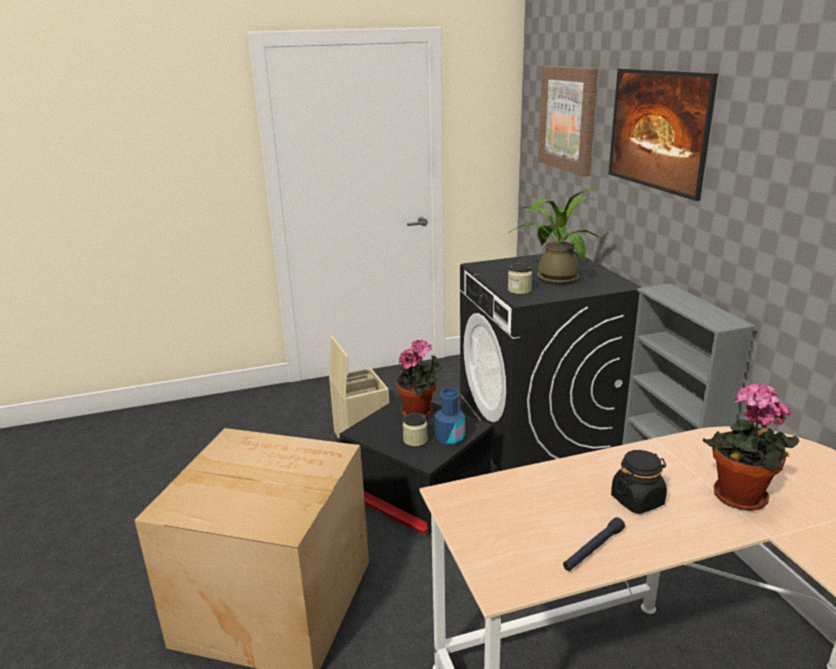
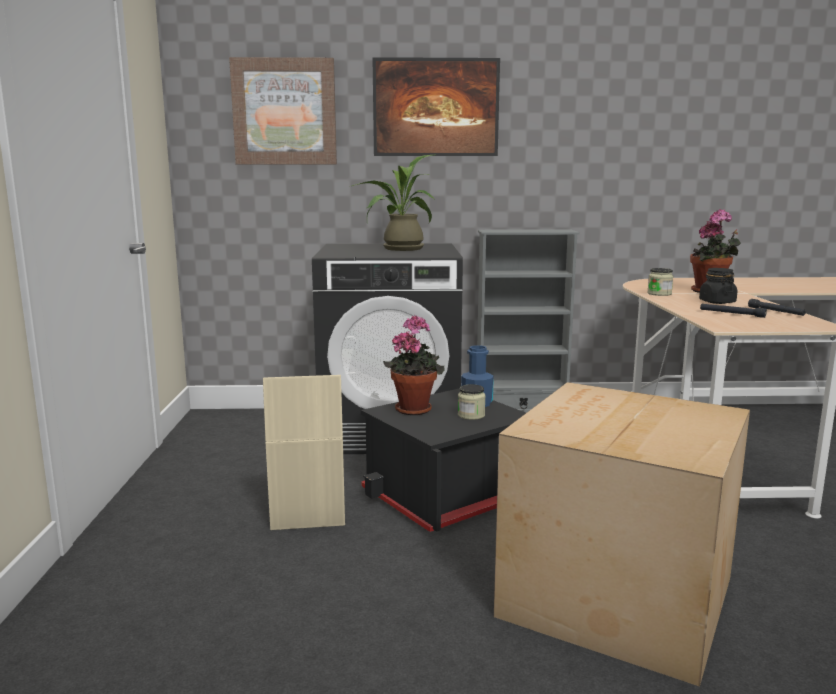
camera: 75 degrees left, 10 degrees down
(519, 290) = (420, 254): jar -> jar (659, 294)
(544, 507) = (732, 314): none -> black flashlight

